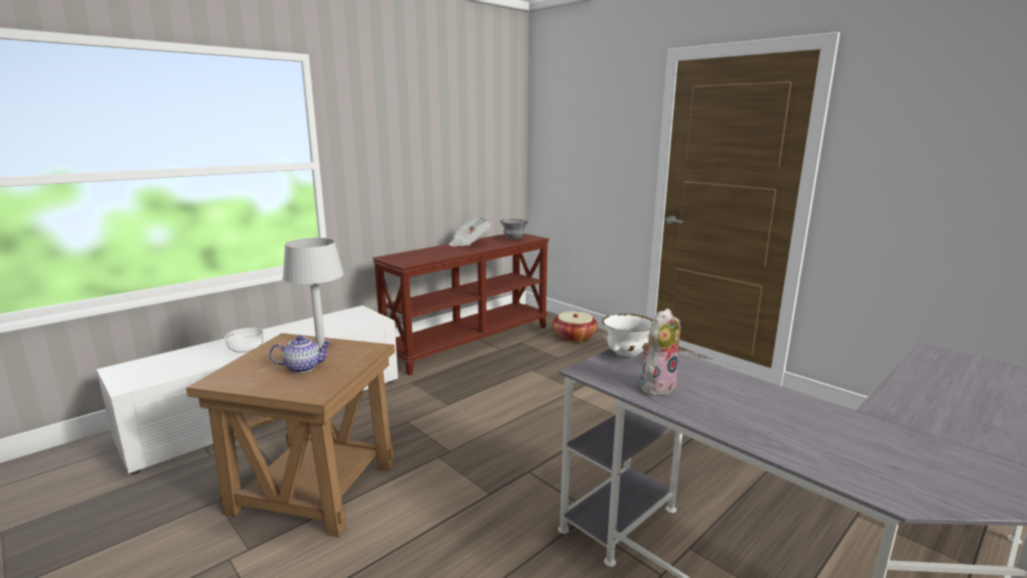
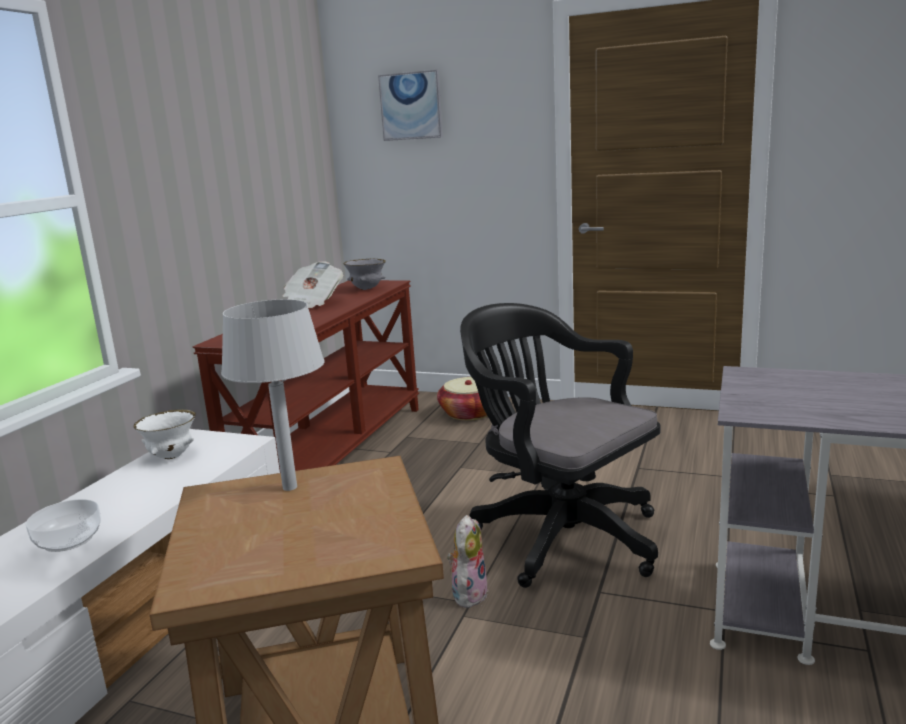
camera: 25 degrees left, 0 degrees up
(302, 367) = (313, 523): teapot -> none
(544, 429) = (559, 534): none -> black office chair
(573, 118) = (411, 106): none -> picture
(627, 355) = (754, 385): white bowl -> white bowl (172, 456)
(657, 386) = (847, 408): plush toy -> plush toy (468, 593)

